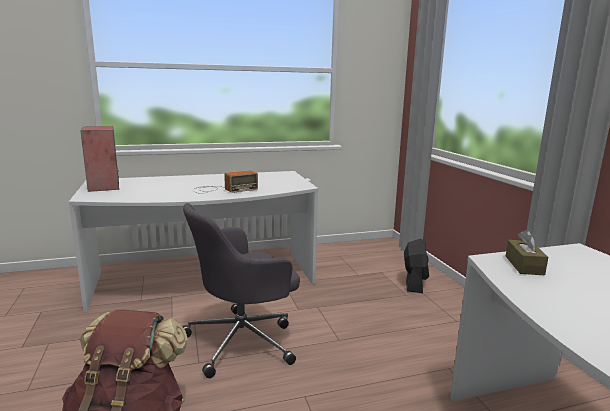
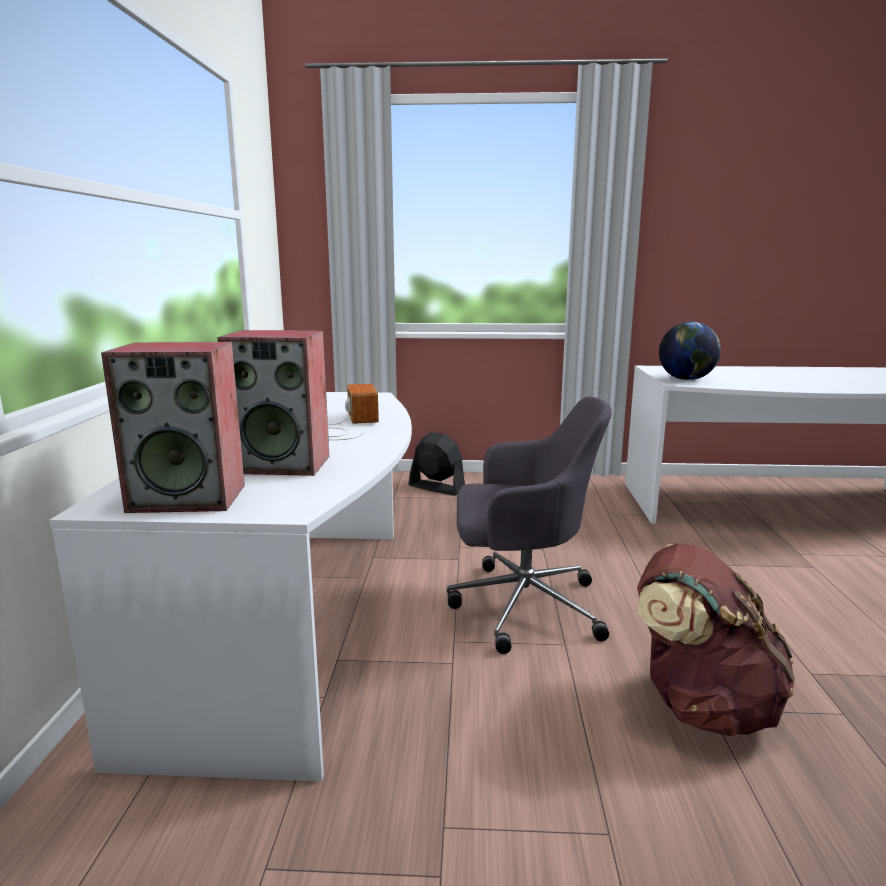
camera: 70 degrees left, 0 degrees up
(149, 190) = (283, 464): none -> speaker
(243, 340) = (522, 606): grey office chair -> grey office chair turned 75 degrees counterclockwise
(524, 265) = (686, 379): brown tissue box -> globe

